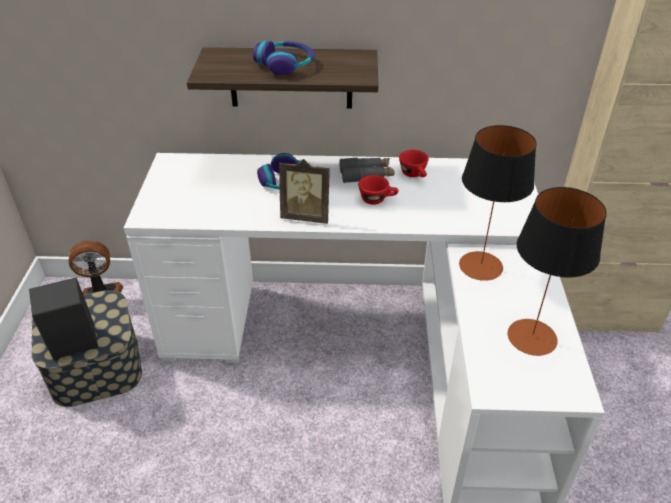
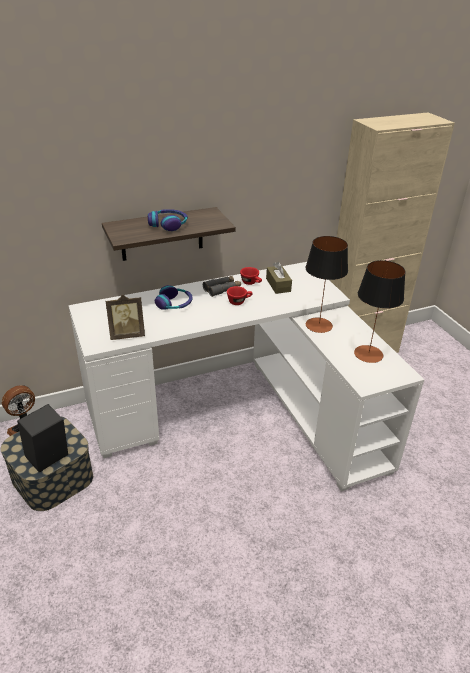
camera: 25 degrees left, 5 degrees down
(306, 216) = (202, 321): picture frame -> picture frame (127, 335)
(452, 187) = (278, 285): none -> brown tissue box

